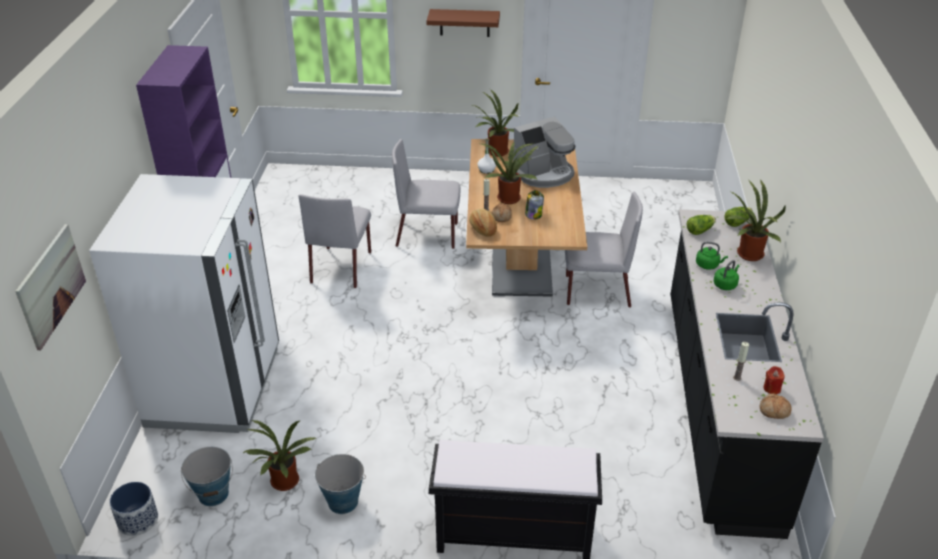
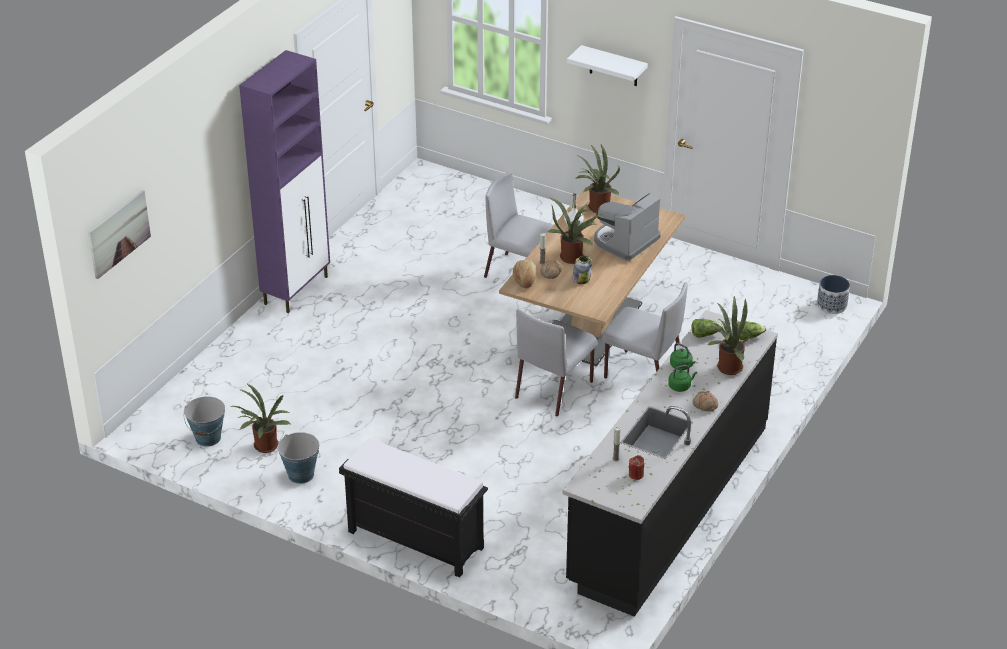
camera: 25 degrees right, 0 degrees up
(137, 520) = (144, 438): planter -> planter (831, 305)
(215, 386) = (253, 357): white fridge -> none
(341, 266) = (421, 282): grey chair -> grey chair (554, 389)
(464, 23) = (613, 66): brown shelf -> white shelf
(543, 173) = (625, 242): coffee machine -> coffee machine turned 135 degrees clockwise
(774, 411) = (621, 490): bread -> bread (704, 405)

